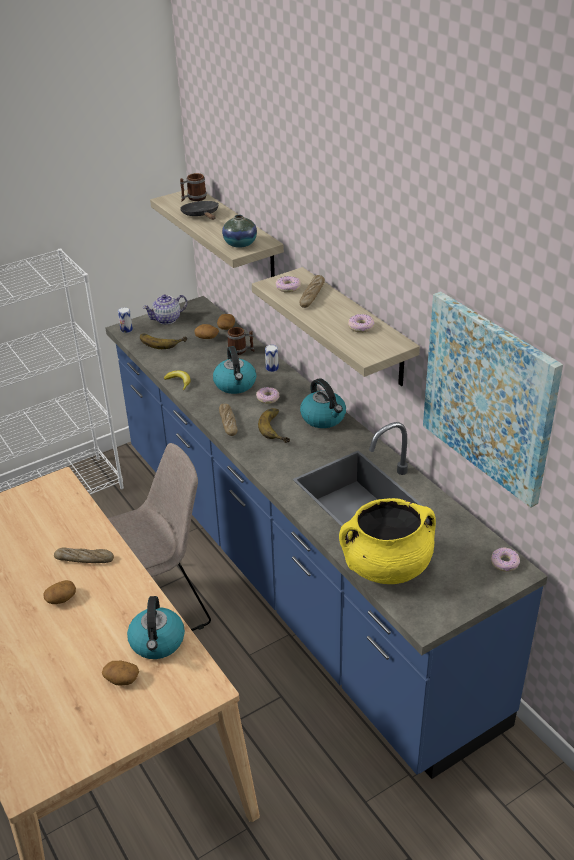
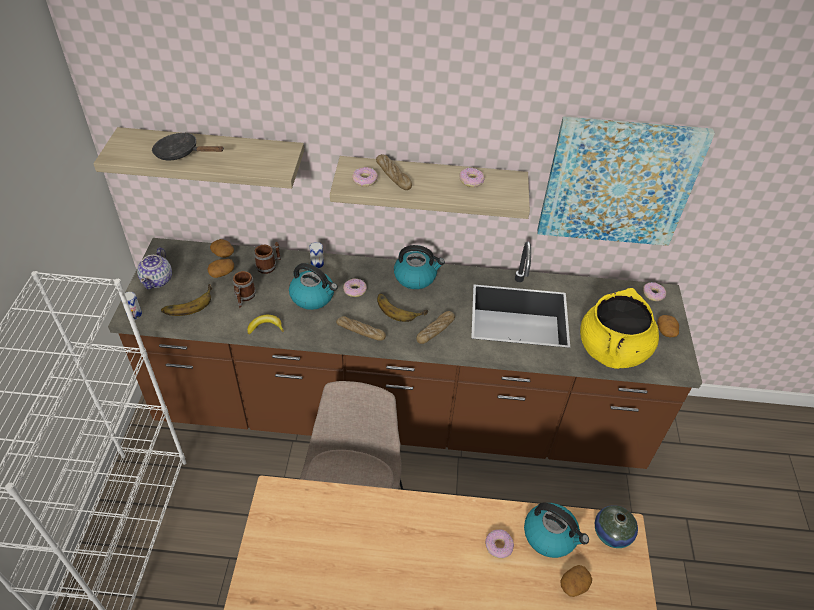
camera: 55 degrees left, 10 degrees up
(61, 599) = (441, 579): potato -> potato (666, 331)
(84, 559) = (404, 533): bread -> bread (435, 330)
(119, 616) = (498, 546): none -> donut
(193, 198) = (139, 140): mug -> mug (244, 298)
(240, 244) = (270, 162): vase -> vase (612, 533)
(291, 572) = (400, 415): blue counter -> brown counter

